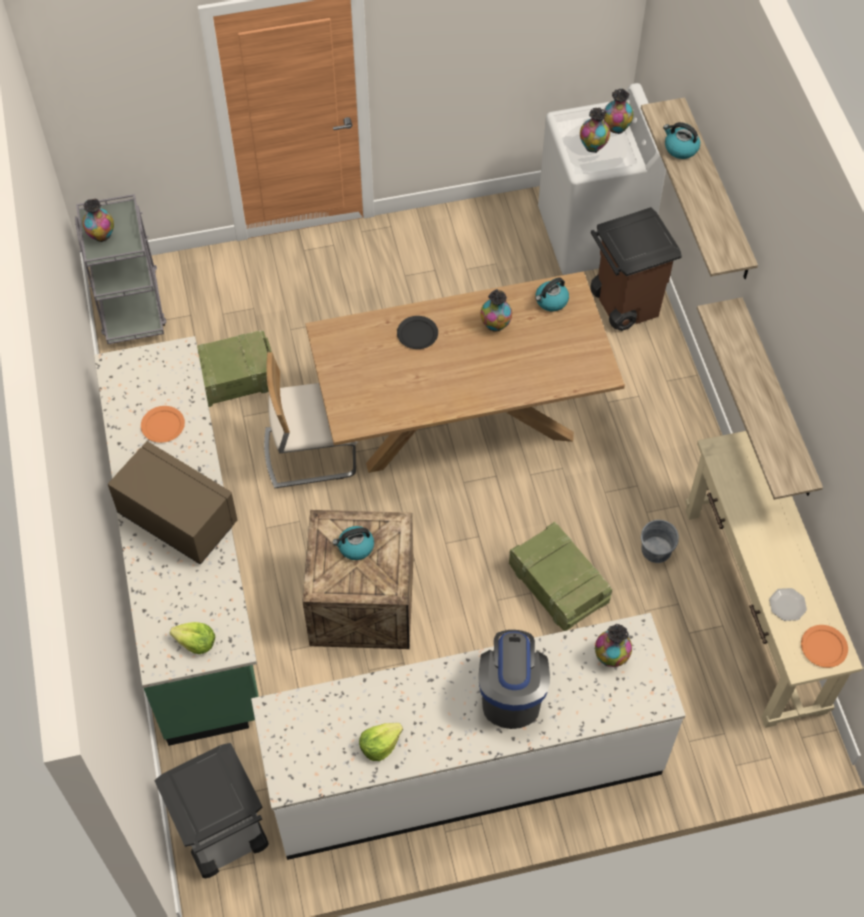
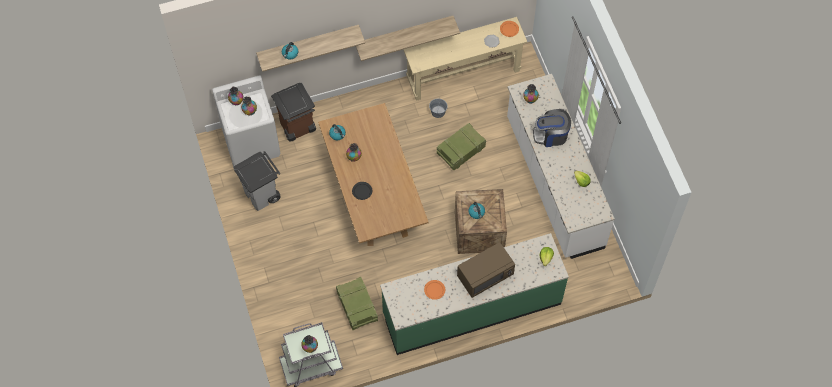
camera: 95 degrees left, 5 degrees up
(177, 519) = (485, 275): brown microwave -> brown microwave turned 150 degrees counterclockwise
(223, 838) = (599, 275): grey trash can -> grey trash can (262, 195)
(310, 452) = (398, 263): beige chair -> none

